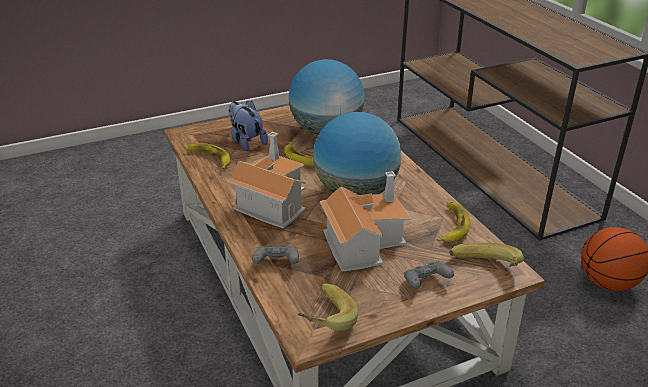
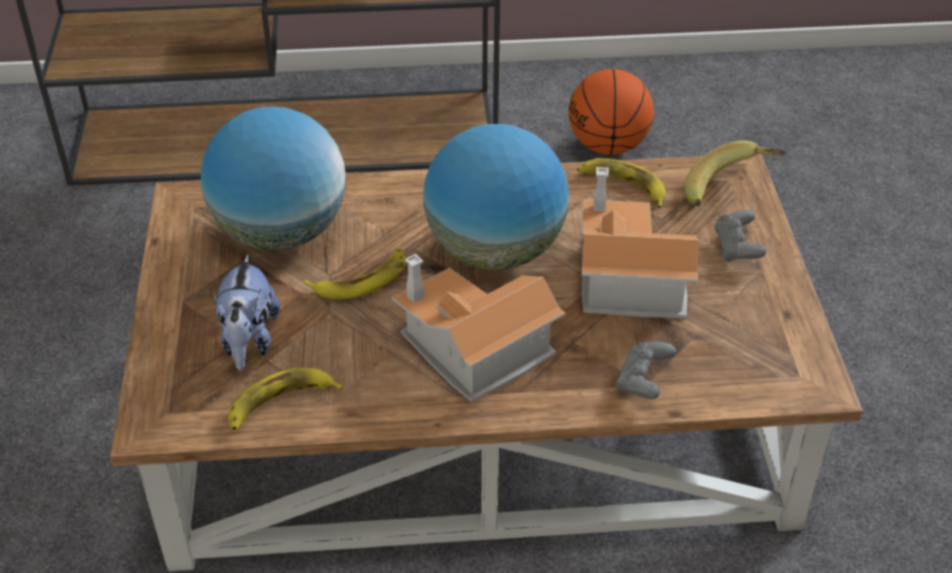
camera: 70 degrees left, 10 degrees up
(246, 141) = (249, 341): plush toy -> plush toy turned 75 degrees counterclockwise
(322, 321) = (785, 363): banana -> none

